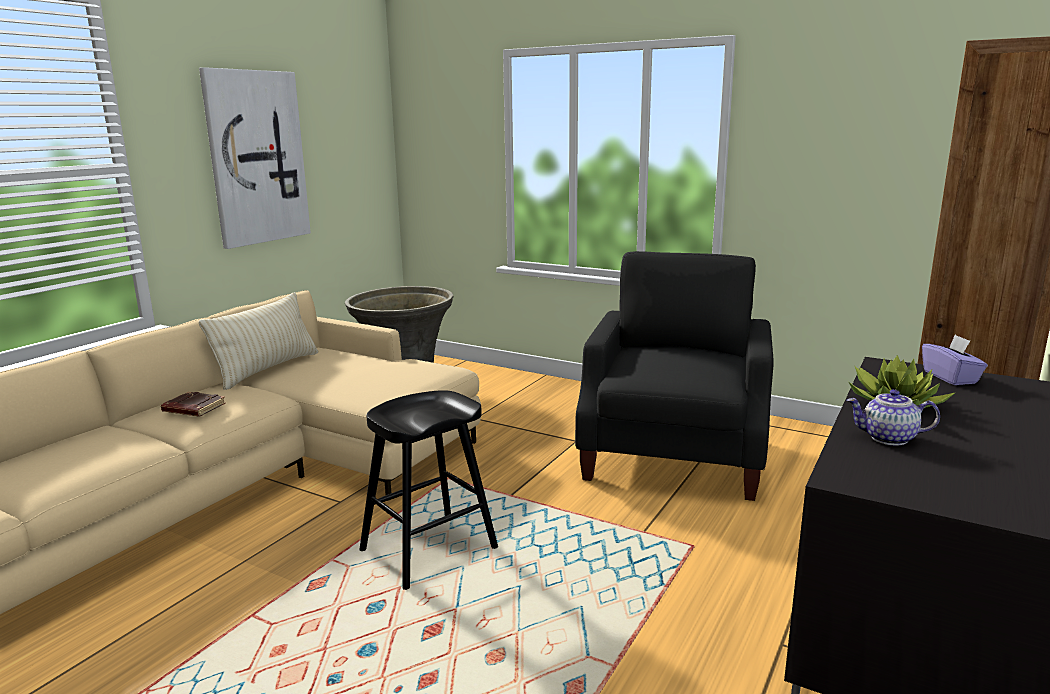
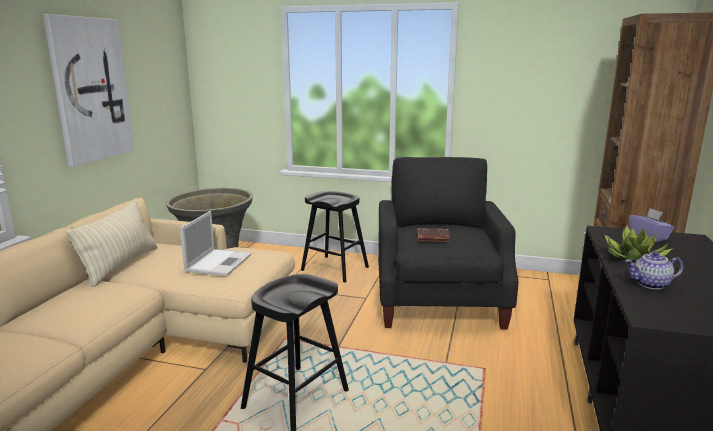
camera: 15 degrees left, 0 degrees up
(193, 409) = (74, 308): brown book -> brown book (432, 238)
(377, 374) = (219, 262): none -> laptop
(553, 401) = (334, 269): none -> black stool

